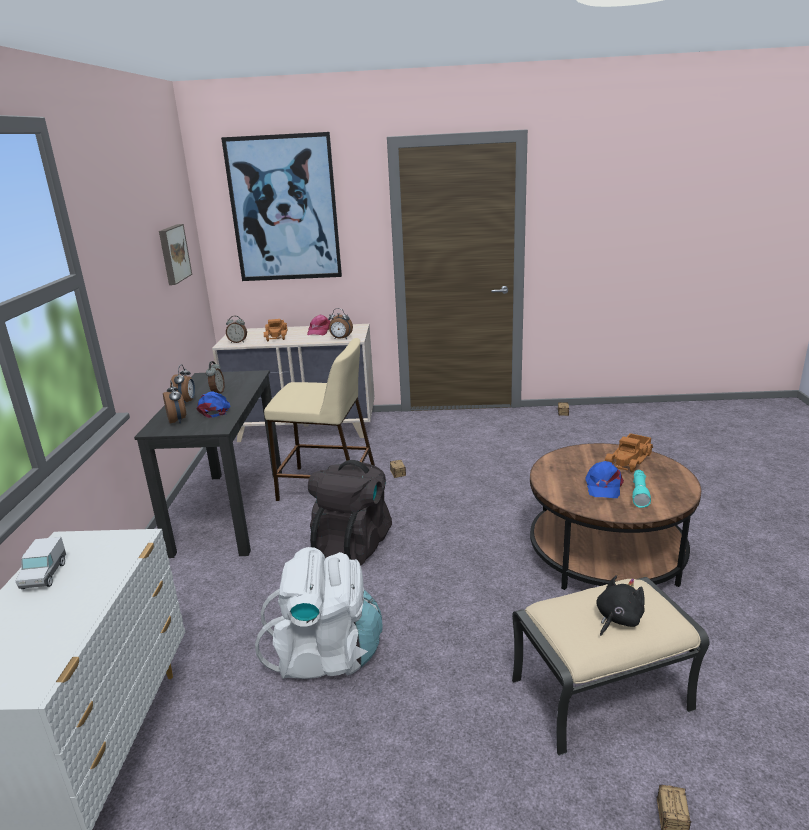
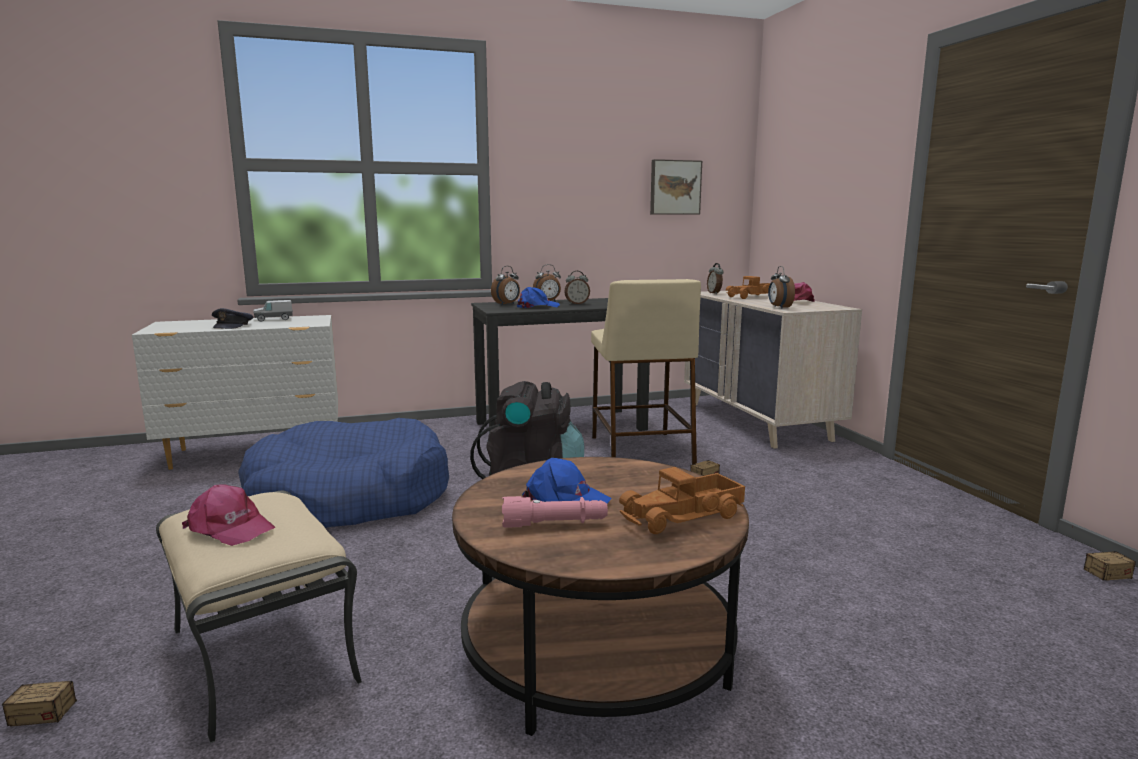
camera: 70 degrees right, 10 degrees down
(69, 607) = (233, 326): none -> grey cap
(284, 209) = (816, 150): picture -> none
(326, 655) = (349, 497): white backpack -> blue dog bed
(603, 486) = (565, 499): blue cap -> blue cap turned 150 degrees counterclockwise
(617, 619) = (230, 528): black plush toy -> pink cap
(630, 459) = (683, 516): toy truck -> toy truck turned 45 degrees counterclockwise
(639, 493) = (555, 524): turquoise flashlight -> pink flashlight

